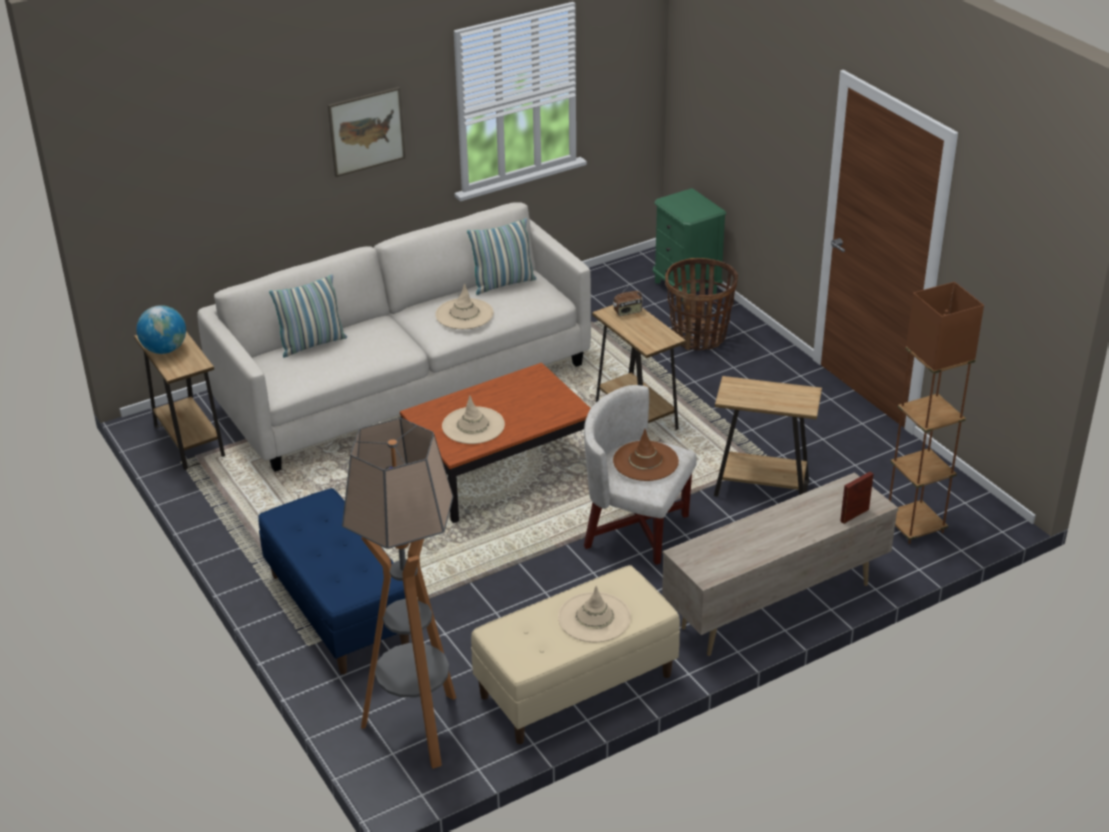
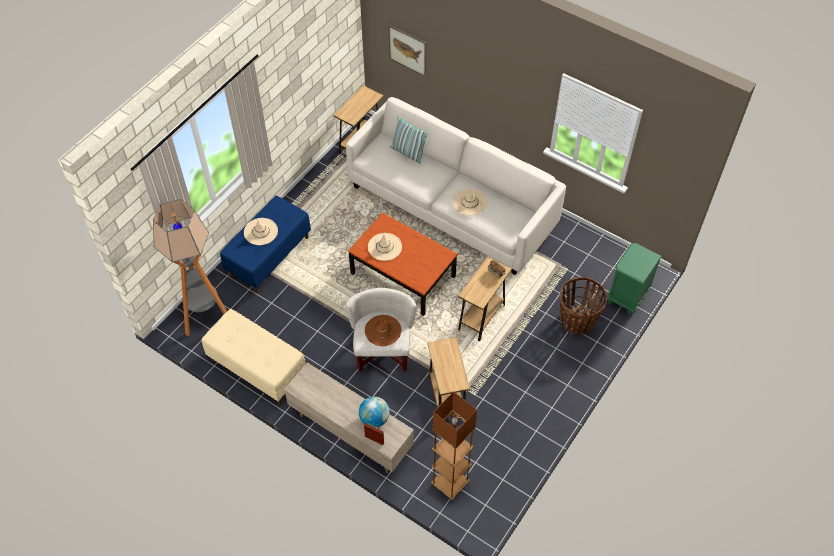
camera: 65 degrees right, 20 degrees up
(164, 349) = (357, 101): globe -> globe (374, 418)
(366, 131) = (502, 84): picture -> picture (407, 50)
(503, 283) = (511, 207): pillow -> none
(594, 617) = (257, 352): beige hat -> beige hat (261, 231)

